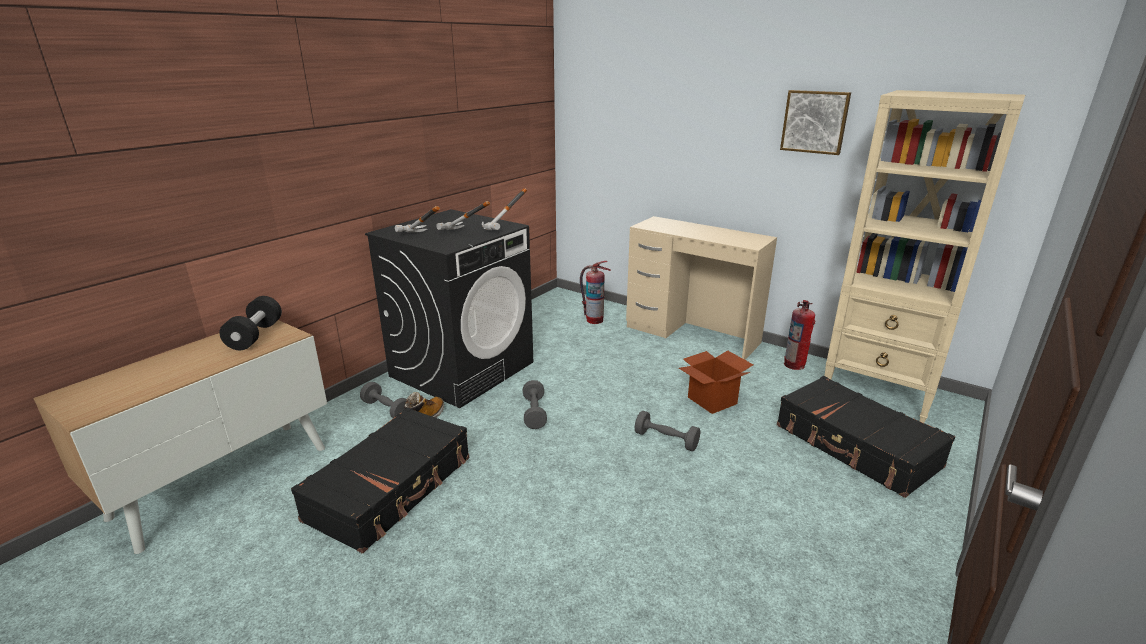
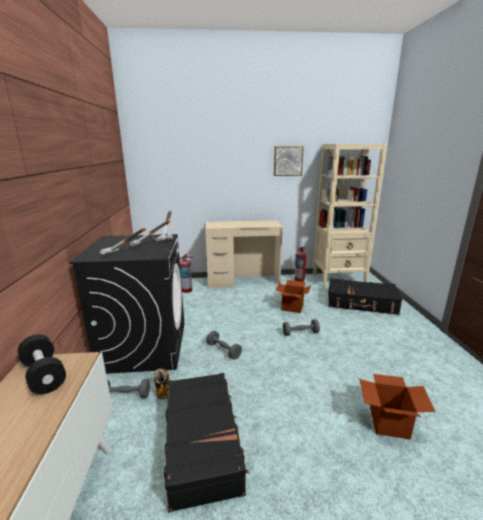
camera: 40 degrees left, 5 degrees down
(606, 608) = (389, 423): none -> cardboard box

